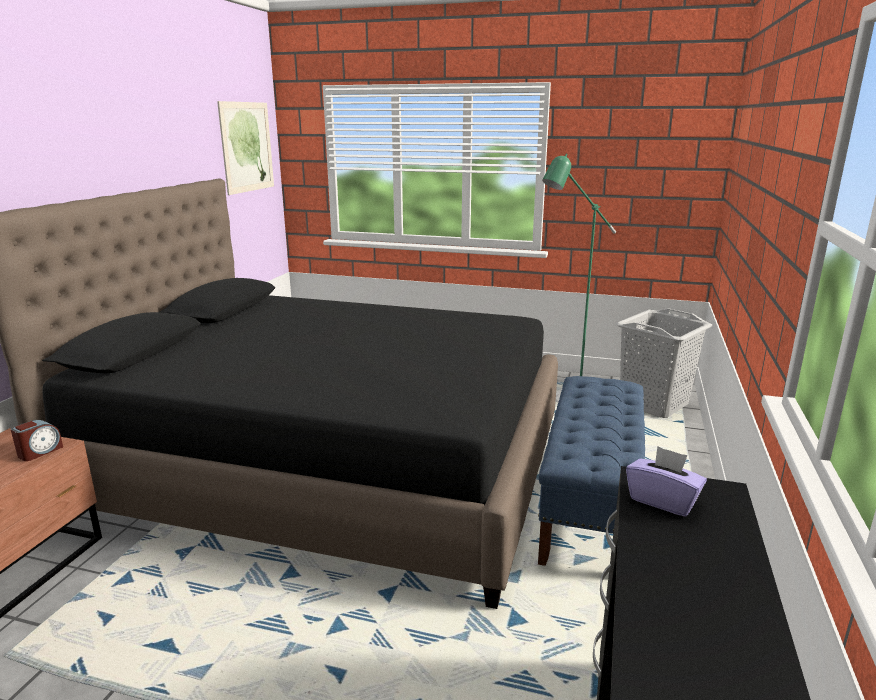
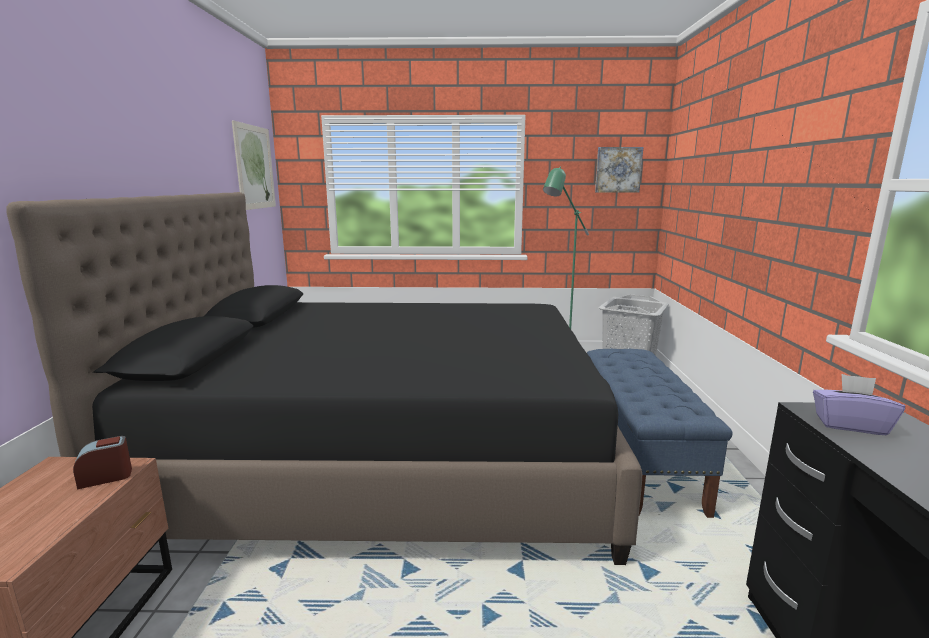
camera: 15 degrees left, 5 degrees down
(40, 452) = (106, 477): alarm clock -> alarm clock turned 135 degrees counterclockwise
(665, 151) = (618, 170): none -> picture

